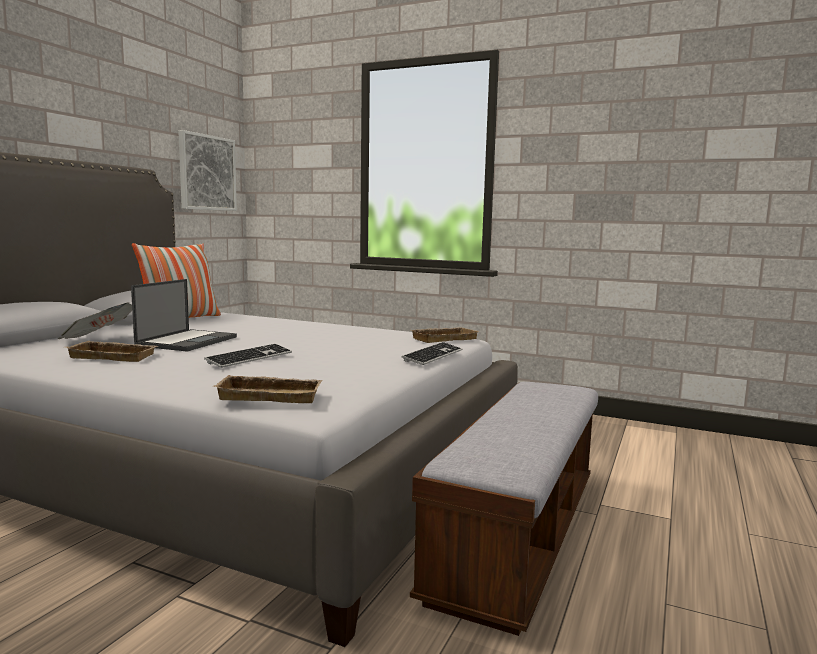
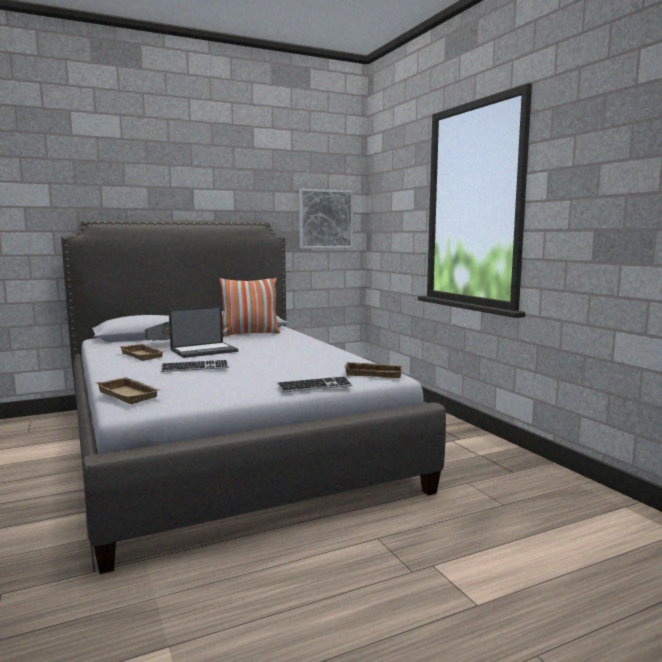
camera: 40 degrees right, 0 degrees up
(518, 535) = (315, 559): bench -> none

